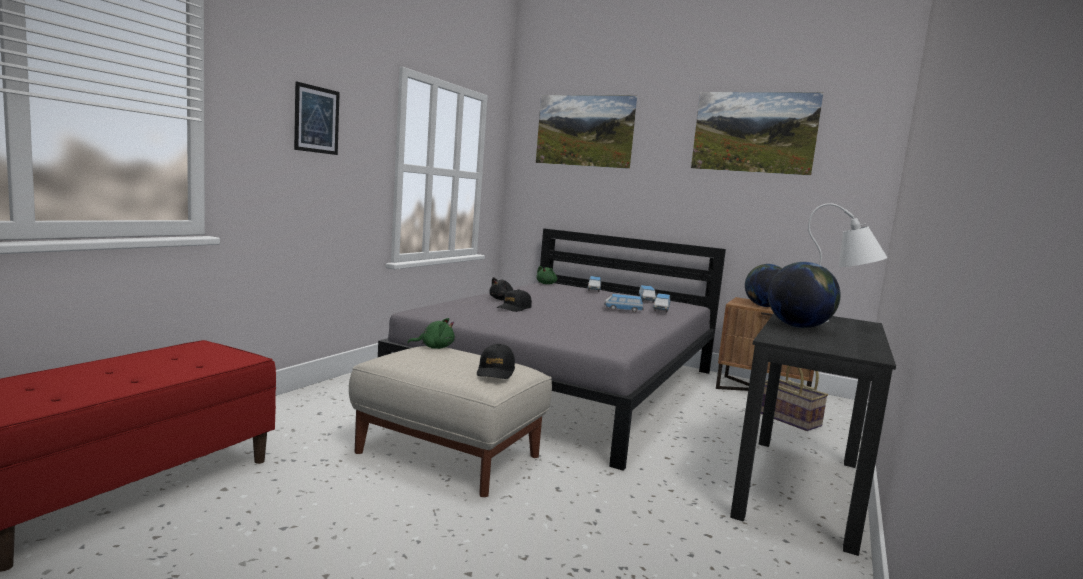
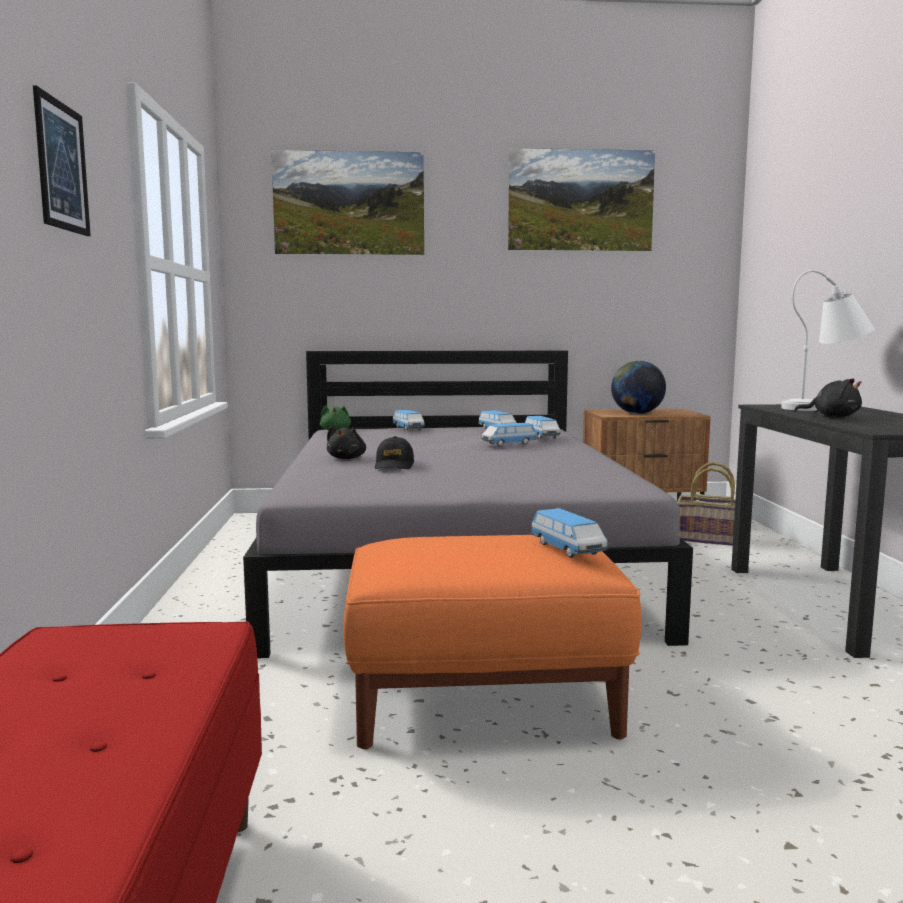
camera: 30 degrees left, 0 degrees up
(434, 347) = (408, 540): green plush toy -> none
(448, 454) = (485, 700): beige ottoman -> orange ottoman
(495, 371) = (568, 549): black cap -> toy car
(798, 327) = (832, 417): globe -> black plush toy

